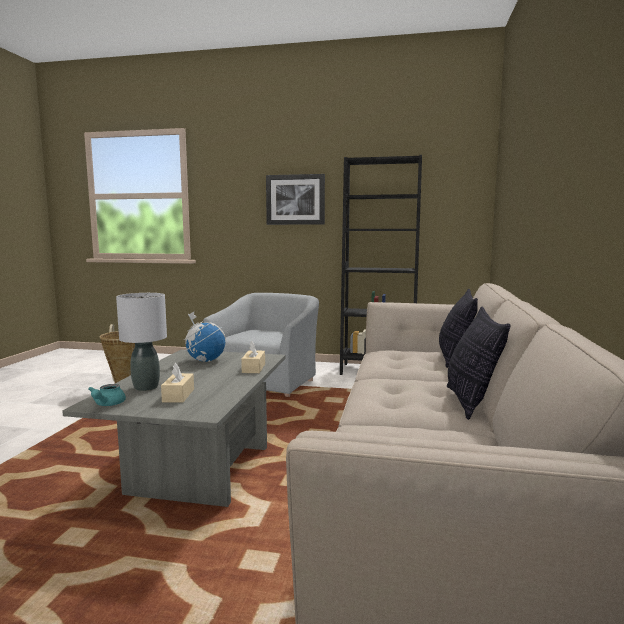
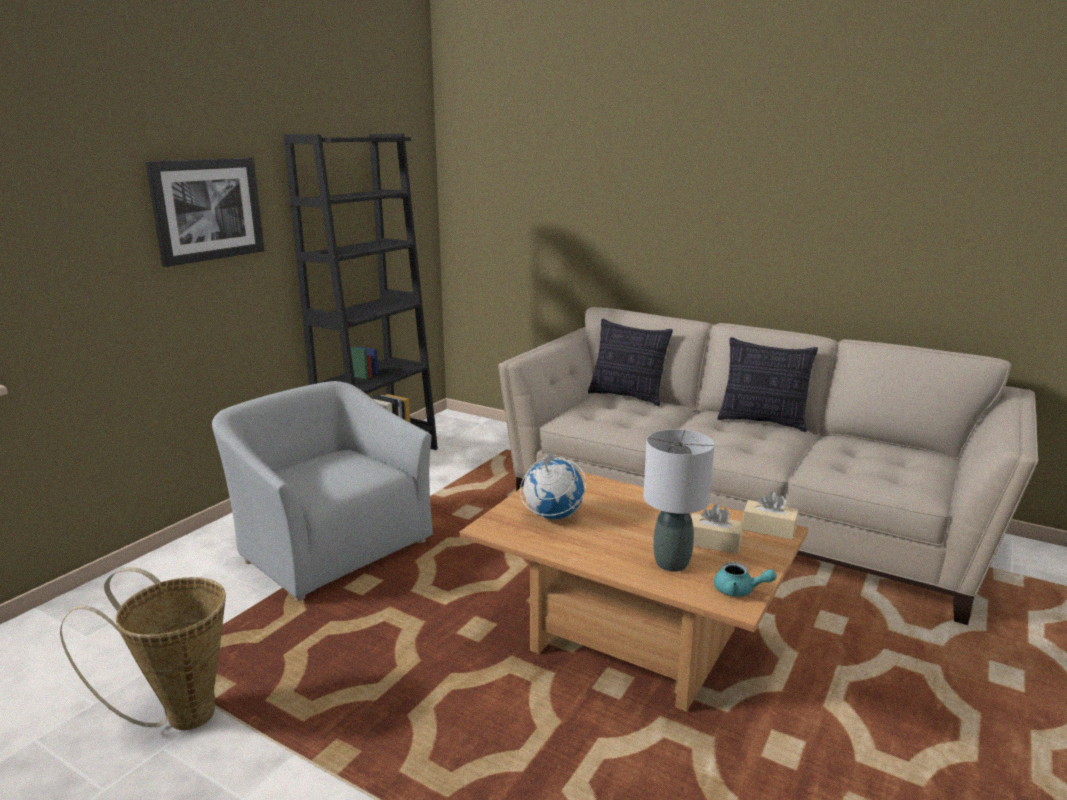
camera: 70 degrees left, 10 degrees up
(198, 468) = (628, 644): grey coffee table -> brown coffee table
(253, 368) = (612, 489): beige tissue box -> beige tissue box (769, 529)

